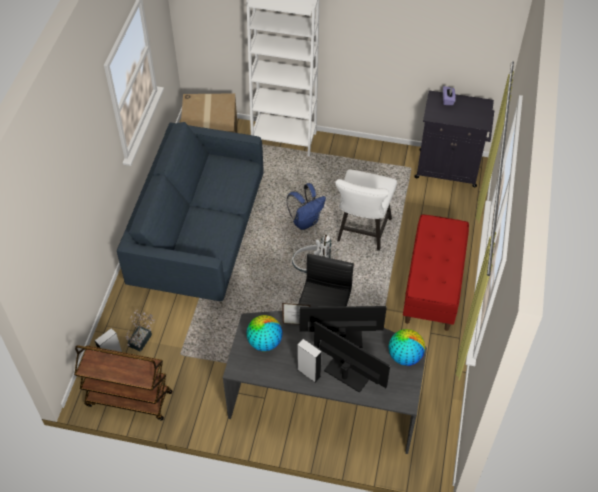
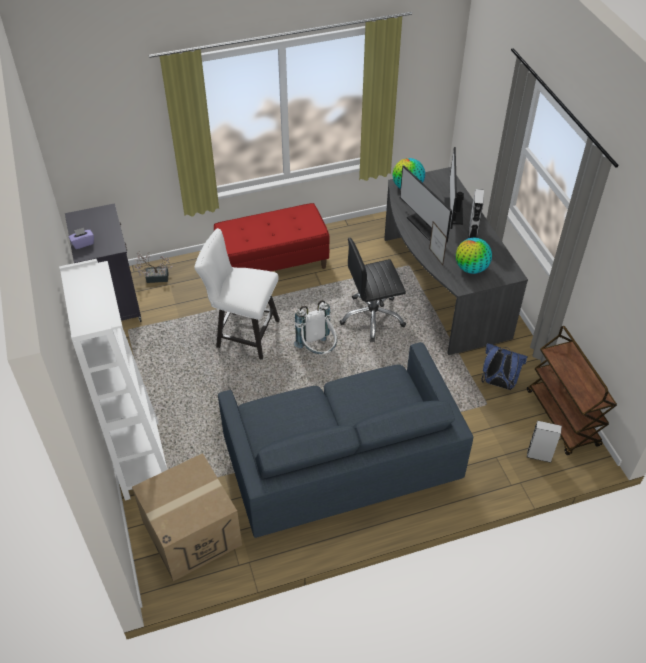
camera: 120 degrees left, 5 degrees down
(142, 338) = (497, 445): potted plant -> potted plant (154, 277)
(306, 221) = (257, 383): blue backpack -> blue backpack (498, 383)
(362, 233) = (243, 333): white chair -> white chair turned 150 degrees counterclockwise

